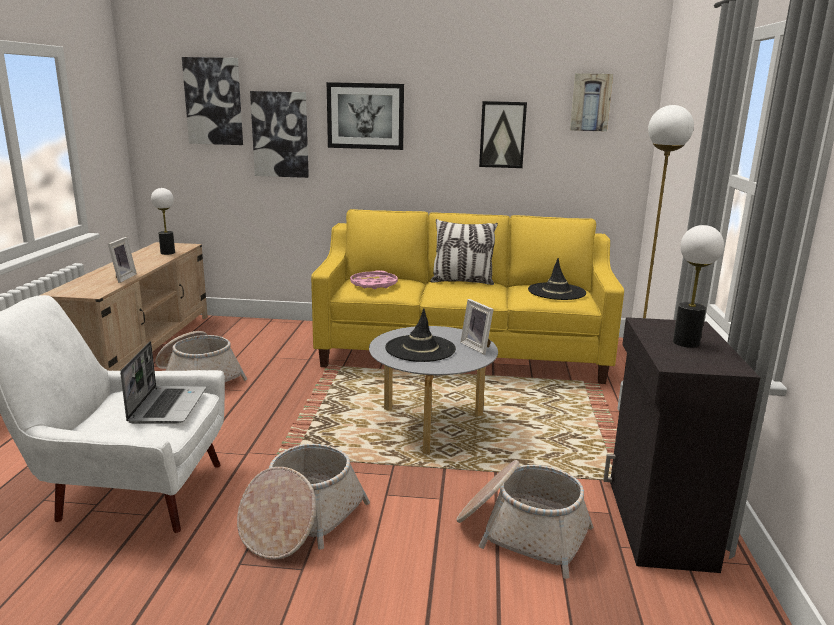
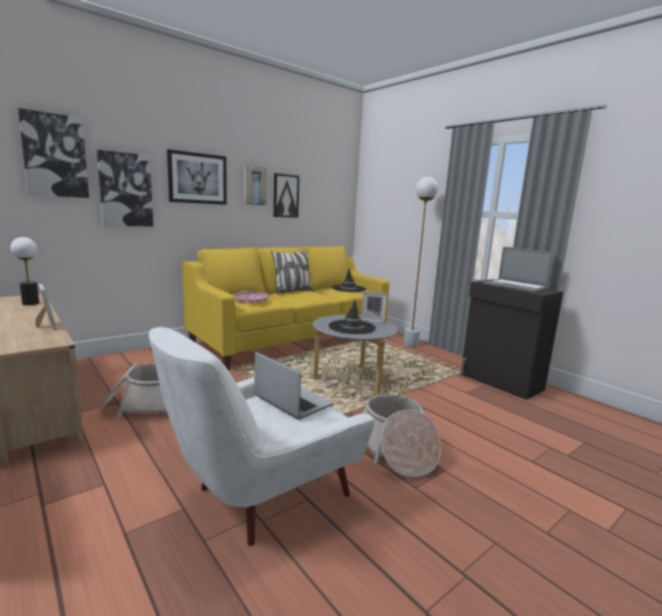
camera: 45 degrees left, 5 degrees down
(521, 532) = (476, 406): basket -> none
(590, 102) = (329, 178): picture -> picture (254, 186)
(686, 343) = (515, 286): table lamp -> laptop

